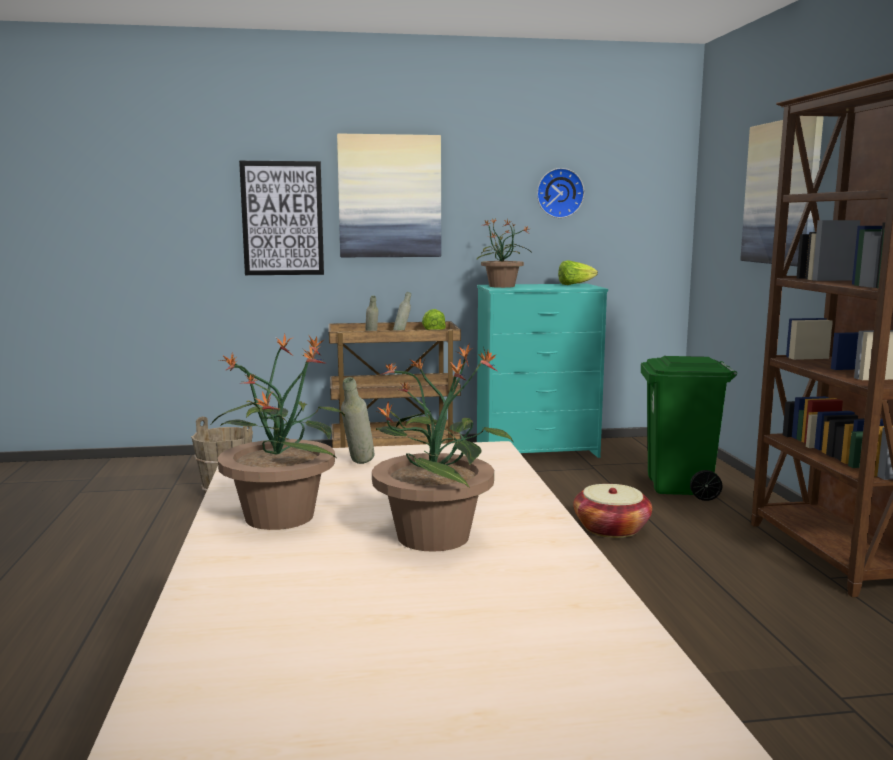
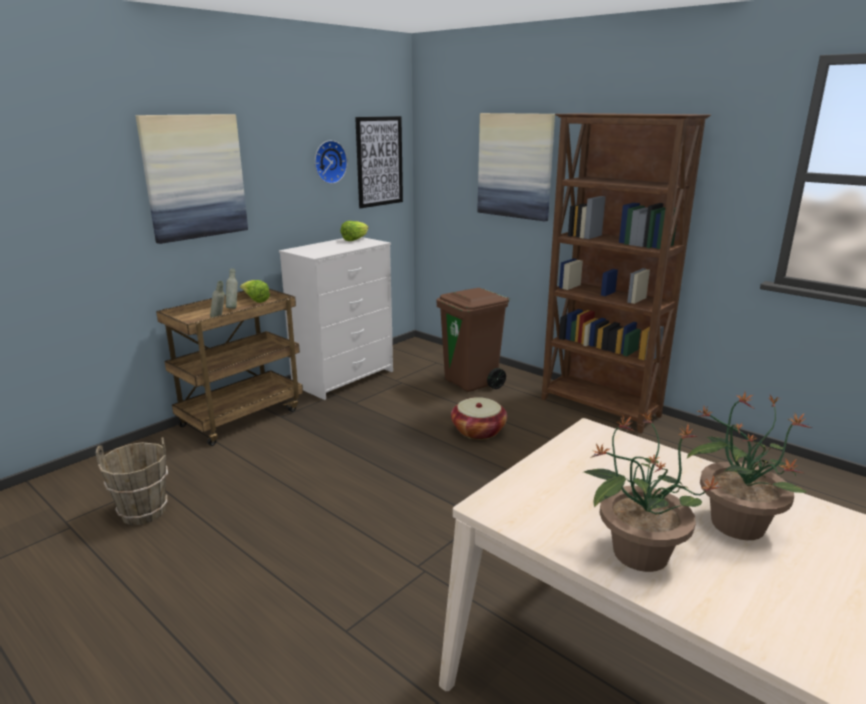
camera: 40 degrees left, 10 degrees up
(282, 218) = (89, 211): picture -> picture (379, 161)
(358, 465) = (563, 479): grey bottle -> none
(502, 286) = (309, 251): potted plant -> none
(538, 451) = (344, 377): turquoise dresser -> white dresser
(680, 488) = (471, 383): green trash can -> brown trash can

